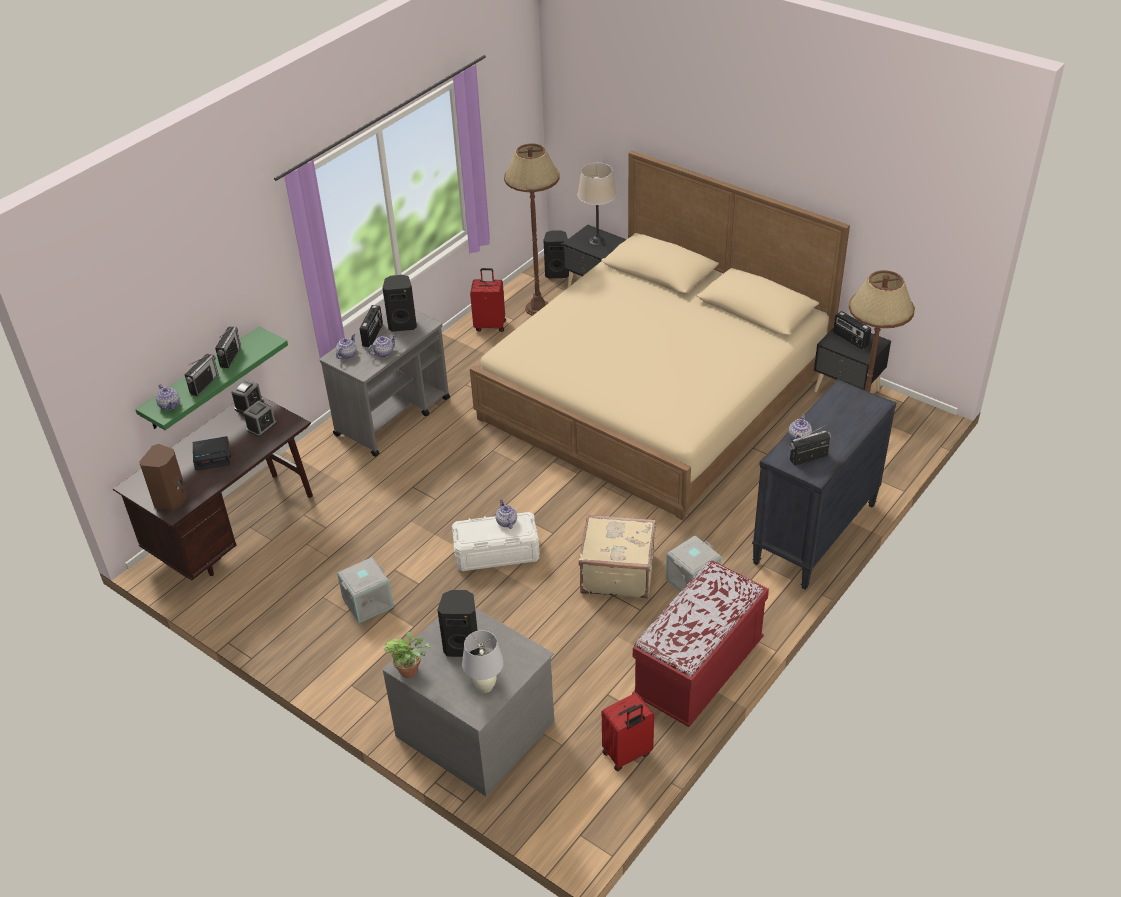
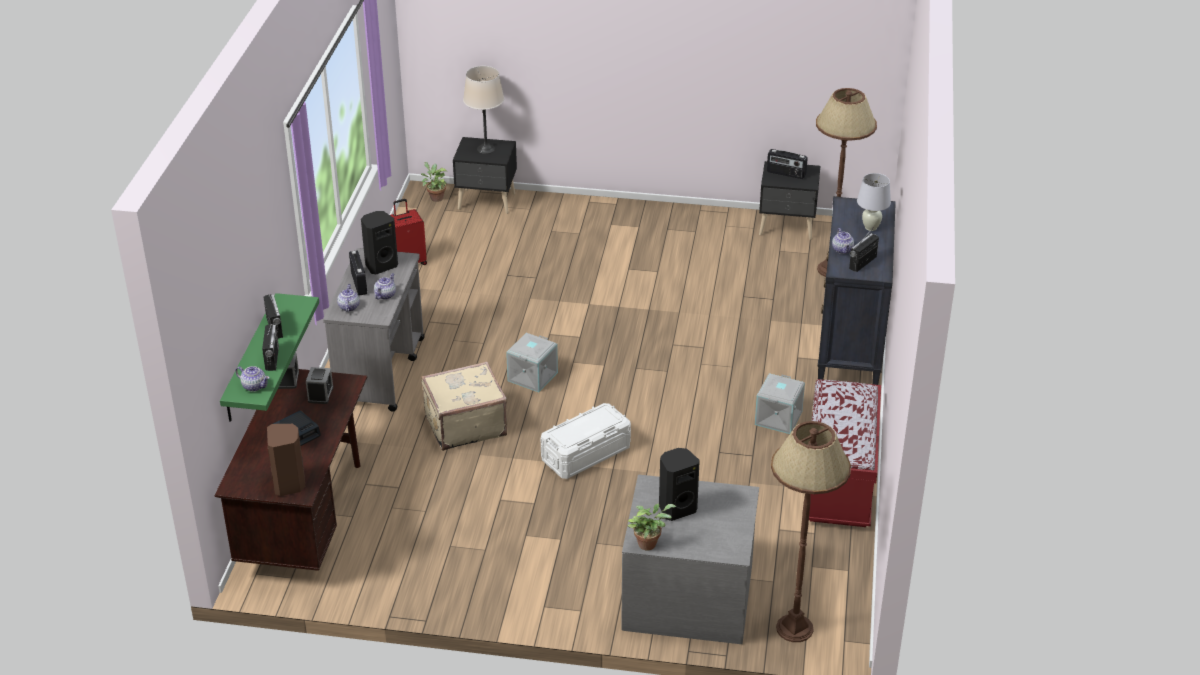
camera: 30 degrees left, 5 degrees down
(368, 602) = (498, 534): grey storage box -> grey storage box (532, 376)
(485, 687) = (724, 532): white table lamp -> white table lamp (871, 227)
(506, 522) = (591, 417): teapot -> none
(538, 308) = (443, 234): brown floor lamp -> brown floor lamp (794, 628)
(557, 273) = (435, 198): black speaker -> potted plant
(617, 573) = (708, 433): beige suitcase -> beige suitcase (464, 424)
(627, 754) = (833, 567): red suitcase -> none
(655, 392) = (619, 276): beige bed -> none

